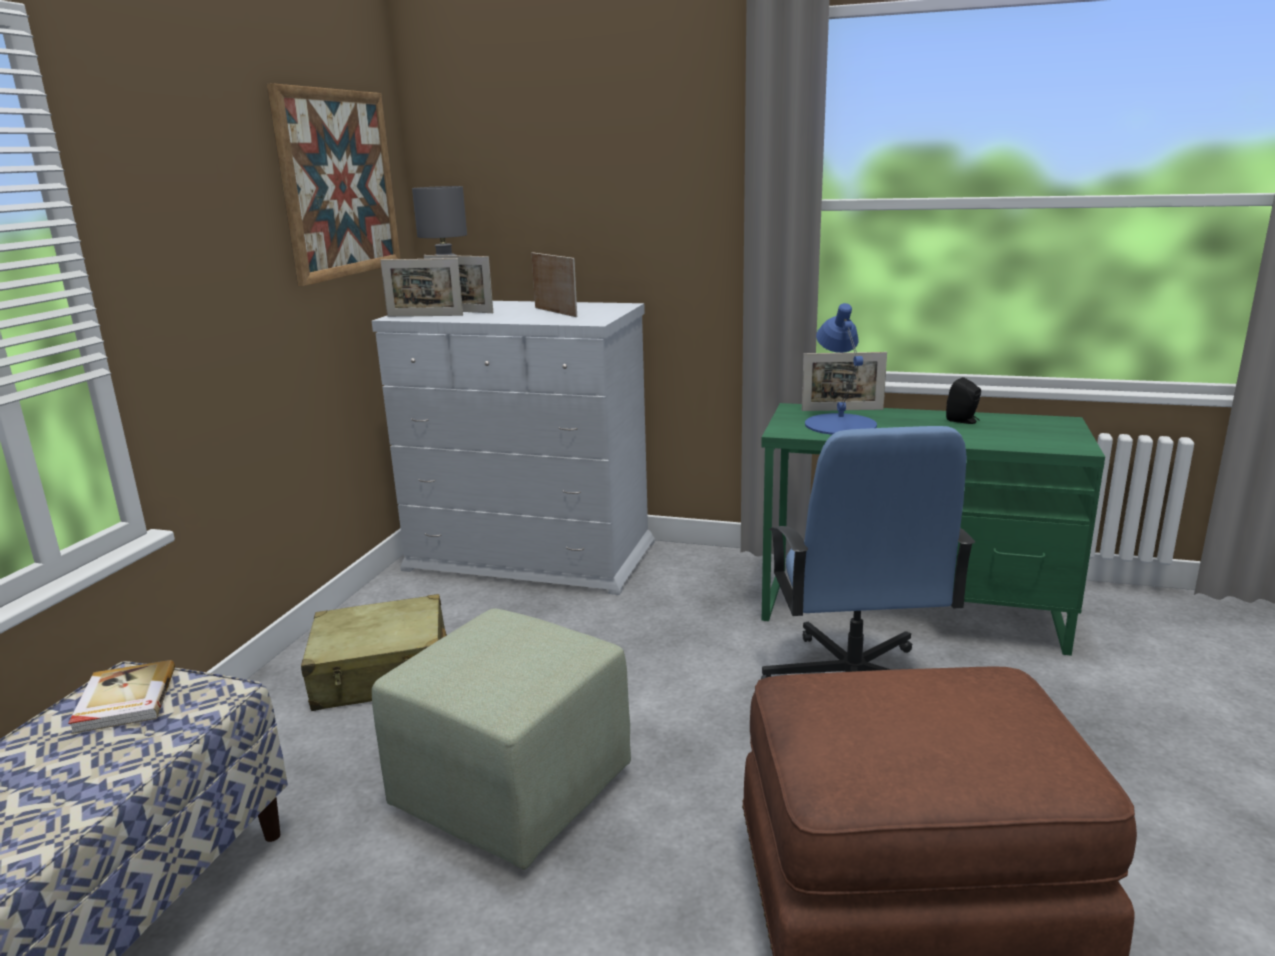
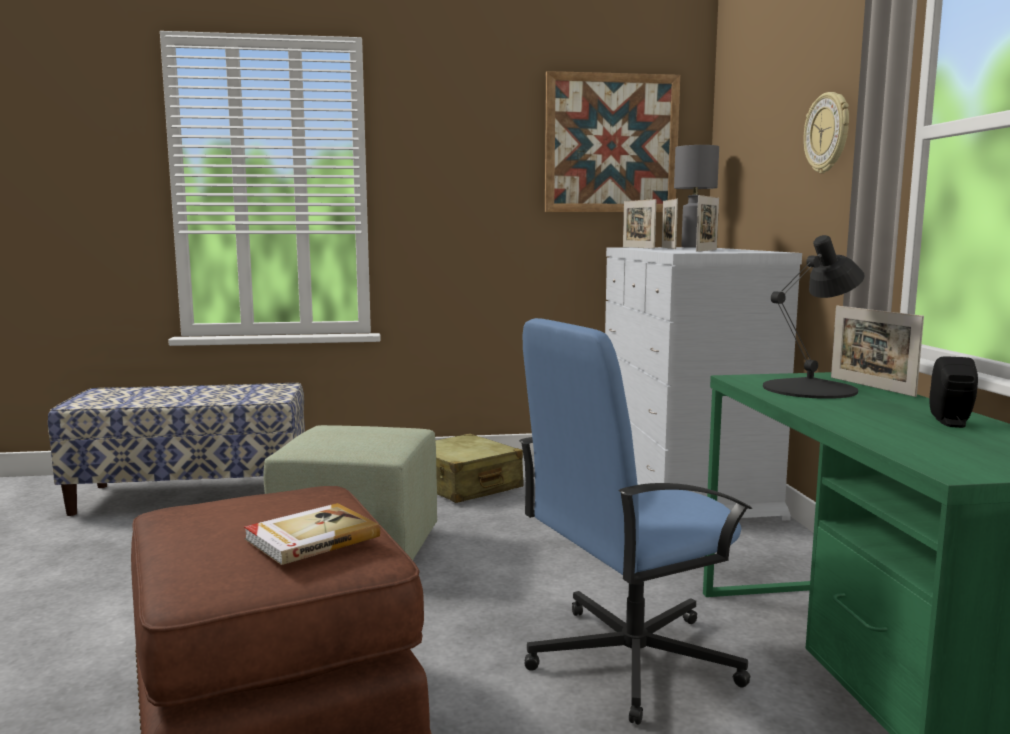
camera: 65 degrees right, 10 degrees down
(124, 700) = (261, 389): book -> book (310, 538)
(661, 190) = (828, 133): none -> wall clock
(840, 424) = (811, 389): blue table lamp -> black table lamp

